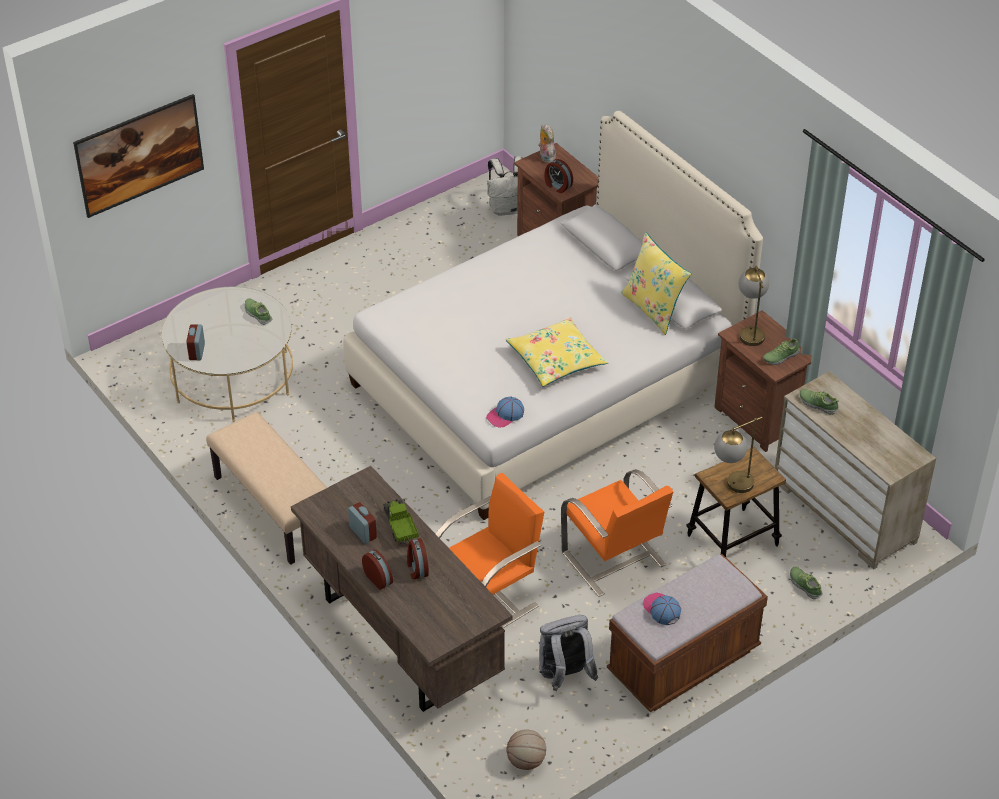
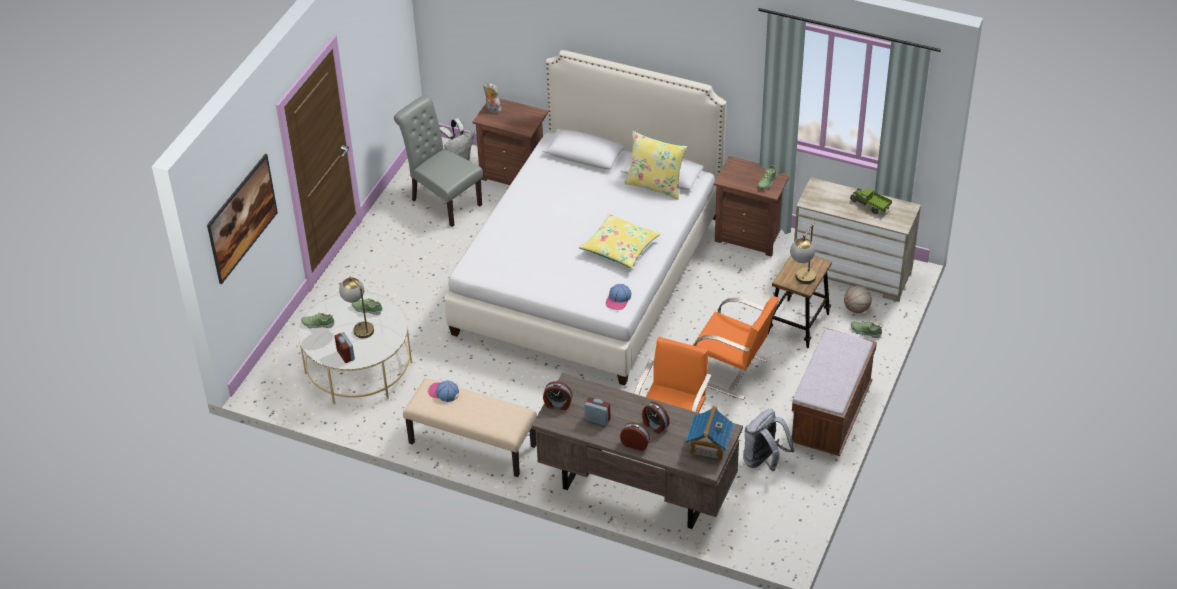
camera: 30 degrees left, 0 degrees up
(400, 527) = (619, 404): toy truck -> toy truck (870, 205)
(455, 619) = (709, 445): none -> toy house
(460, 242) = (442, 201): none -> grey chair
(526, 761) = (785, 526): basketball -> basketball (857, 309)
(557, 186) = (518, 126): alarm clock -> alarm clock (557, 404)
(661, 609) = (821, 380): cap -> cap (443, 392)
(749, 331) = (733, 173): table lamp -> table lamp (359, 326)
(818, 404) = (822, 201): shoe -> shoe (318, 324)

